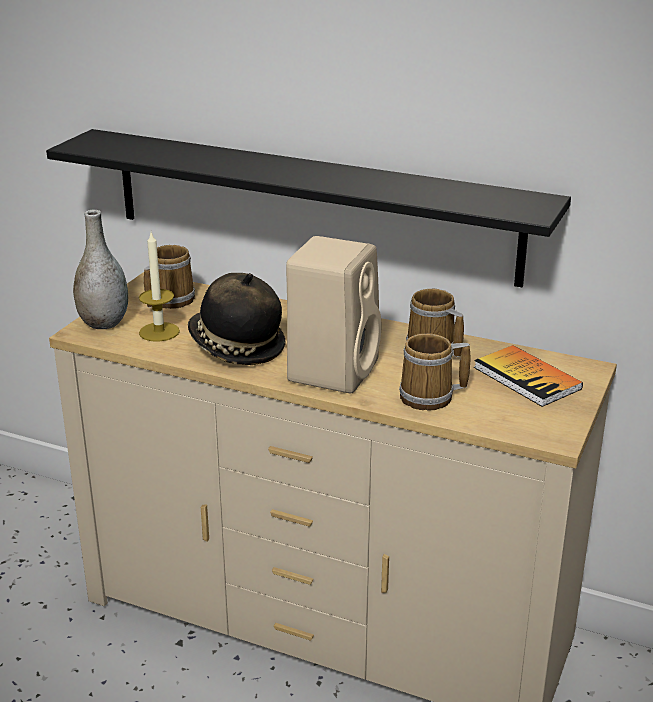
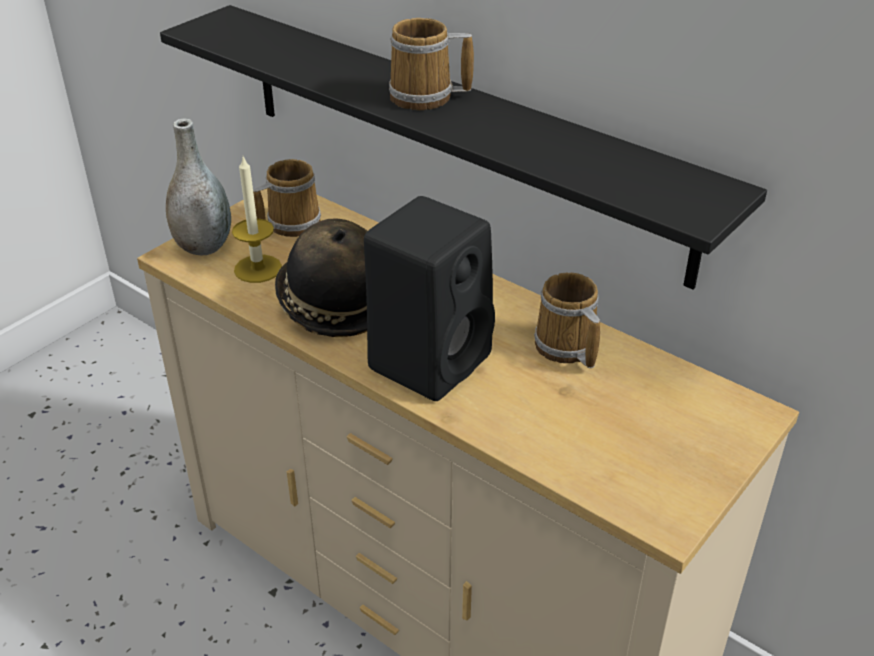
camera: 15 degrees right, 10 degrees up
(333, 370) = (431, 359): beige speaker -> black speaker
(430, 397) = (531, 424): mug -> mug (425, 97)
(527, 378) = (668, 415): book -> none

